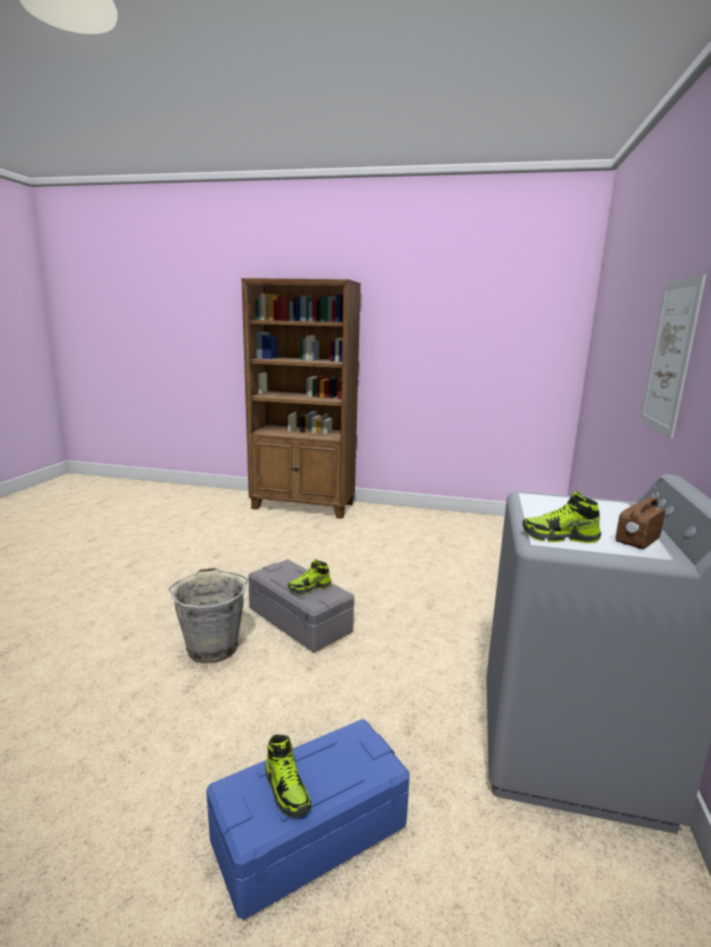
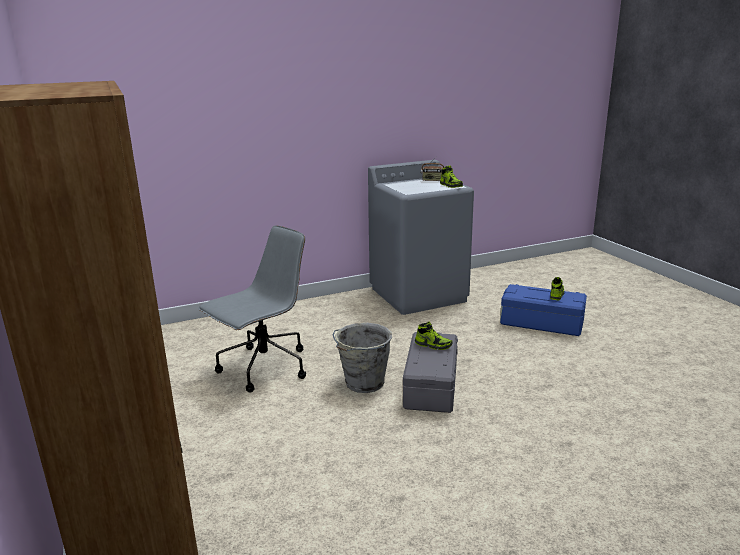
camera: 125 degrees left, 5 degrees up
(212, 647) = (510, 400): grey bucket -> grey bucket (363, 383)
(432, 564) = (263, 368): none -> grey office chair
(670, 356) = (309, 116): picture -> none

